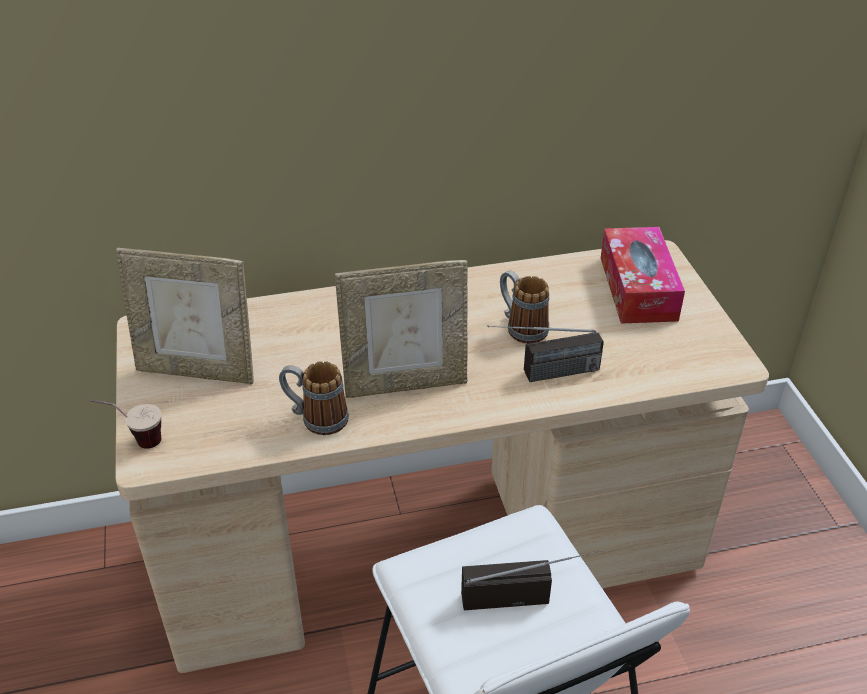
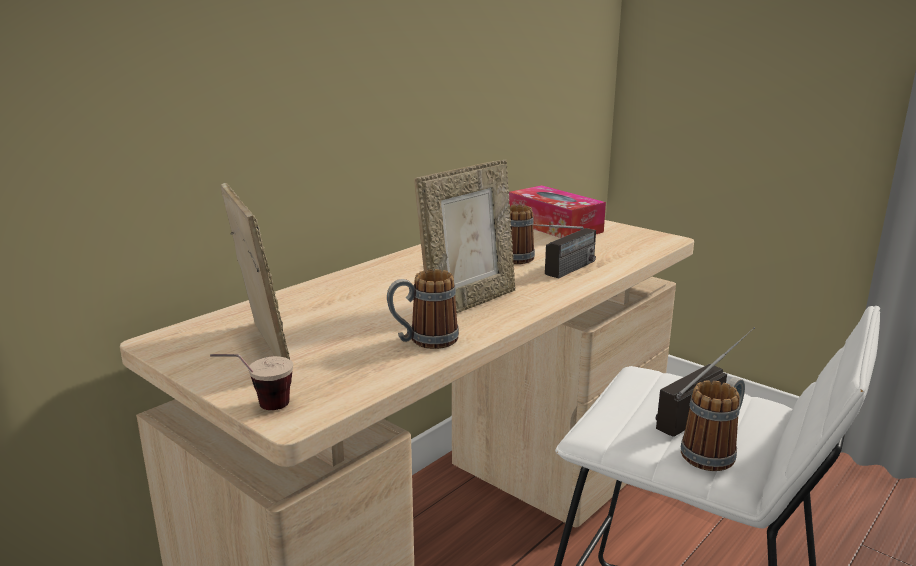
camera: 35 degrees left, 20 degrees down
(198, 370) = (262, 349): picture frame -> picture frame turned 90 degrees counterclockwise
(476, 645) = (714, 452): none -> mug

